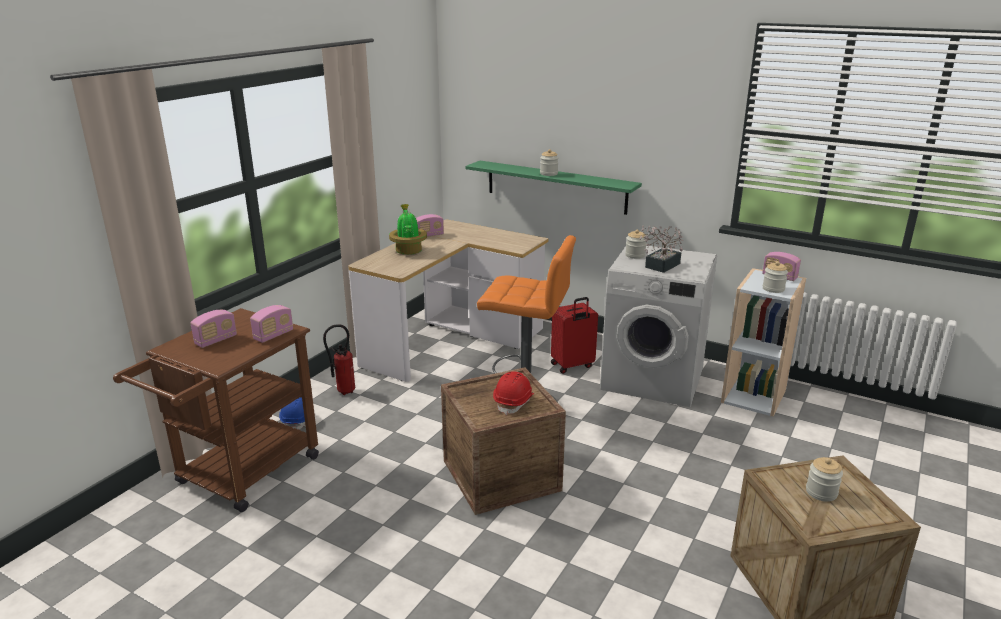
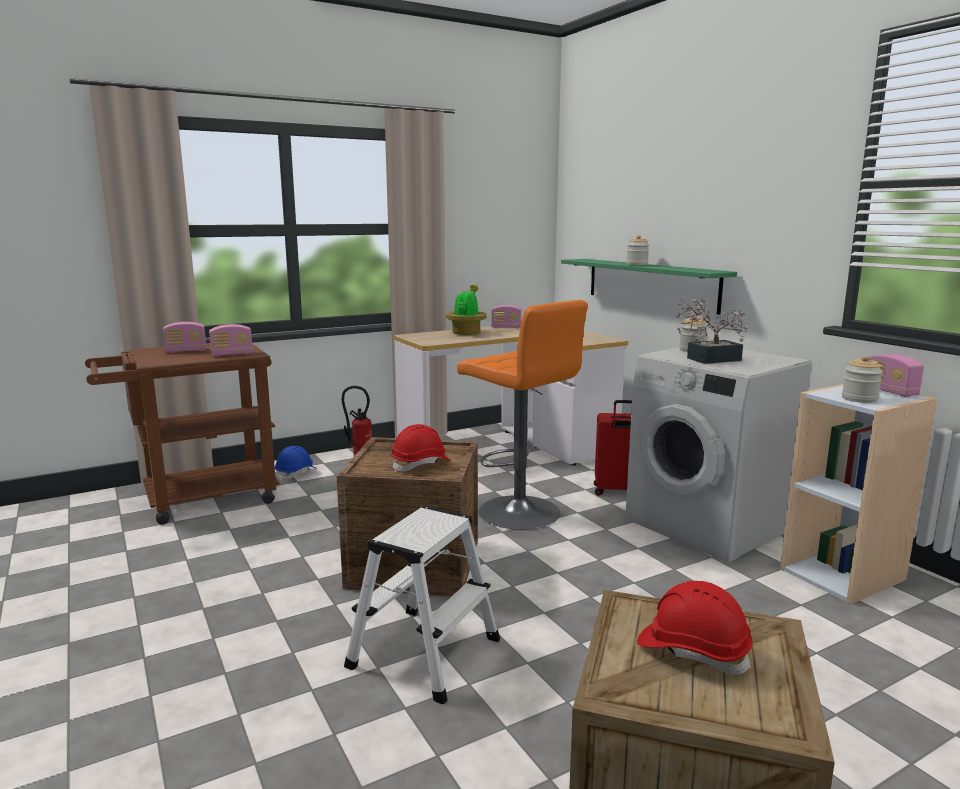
camera: 30 degrees right, 10 degrees down
(584, 541) = (424, 653): none -> white step ladder
(821, 492) = (692, 651): jar -> red hard hat

